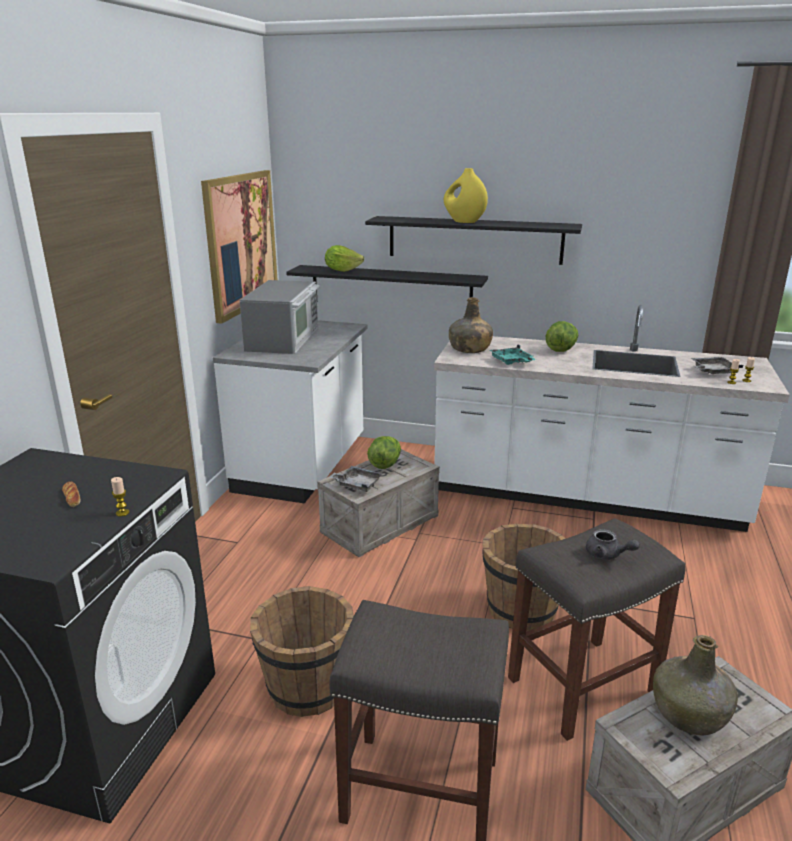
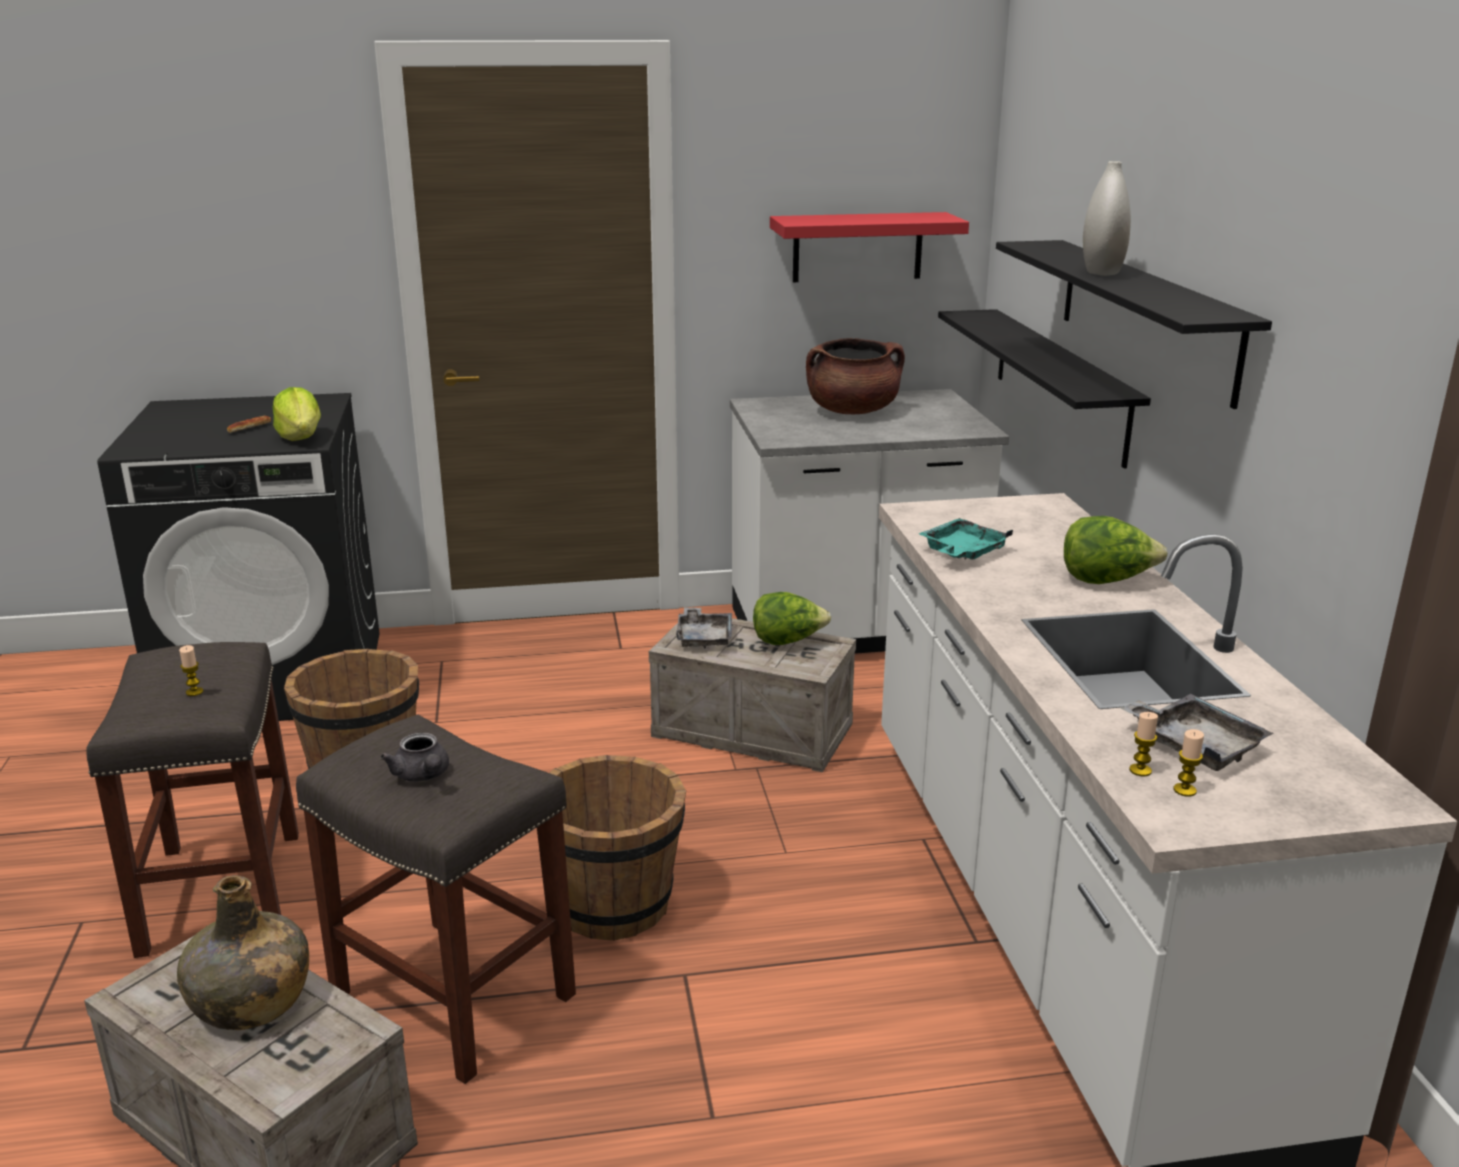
camera: 65 degrees right, 0 degrees up
(122, 513) = (223, 449): candle -> candle (194, 692)
(241, 243) = (857, 247): picture -> red shelf
(284, 339) = (852, 411): microwave -> brown cooking pot
(342, 270) = (1001, 329): lettuce -> lettuce (301, 438)
(464, 222) = (1101, 271): yellow vase -> white vase
(469, 349) = (986, 514): green bottle -> none
(607, 555) = (422, 776): grey teapot -> grey teapot turned 45 degrees counterclockwise

